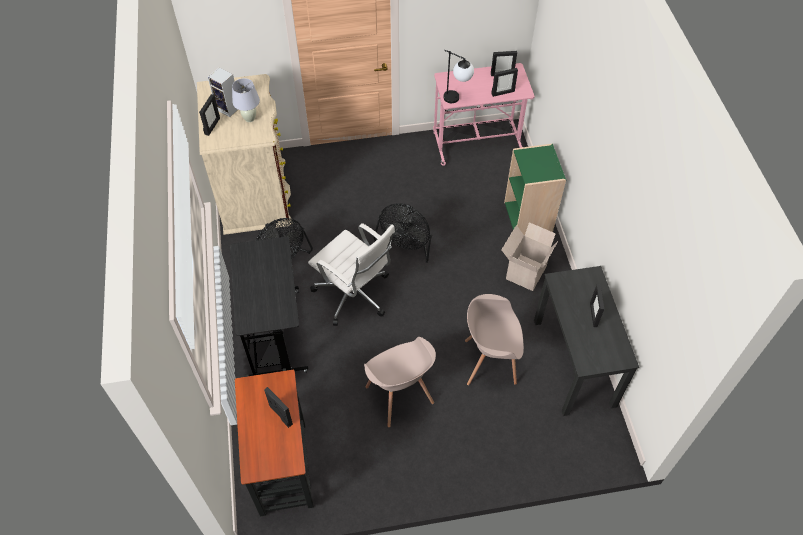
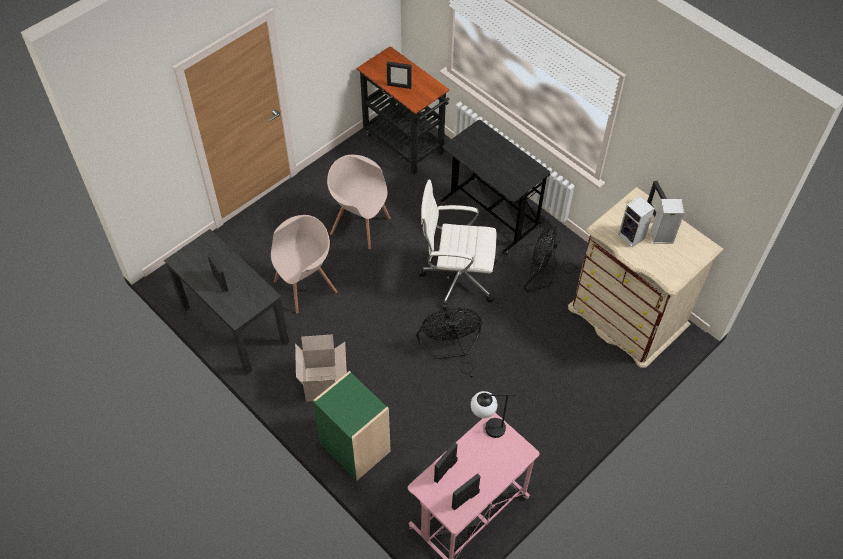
camera: 145 degrees right, 0 degrees up
(249, 119) = (632, 237): white table lamp -> speaker

